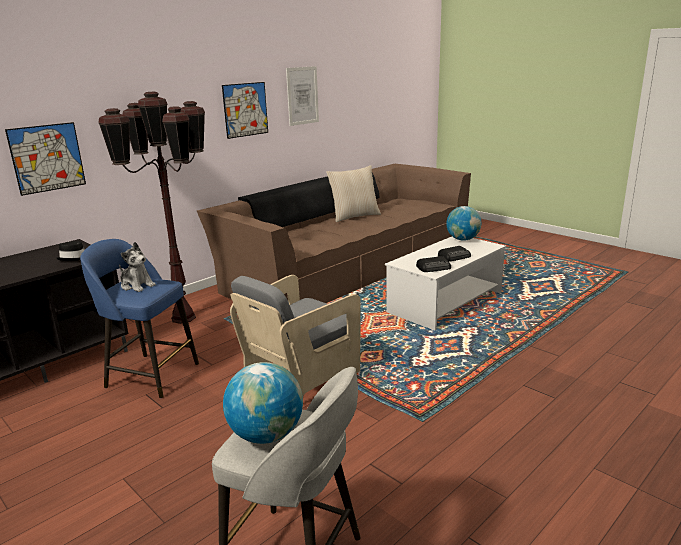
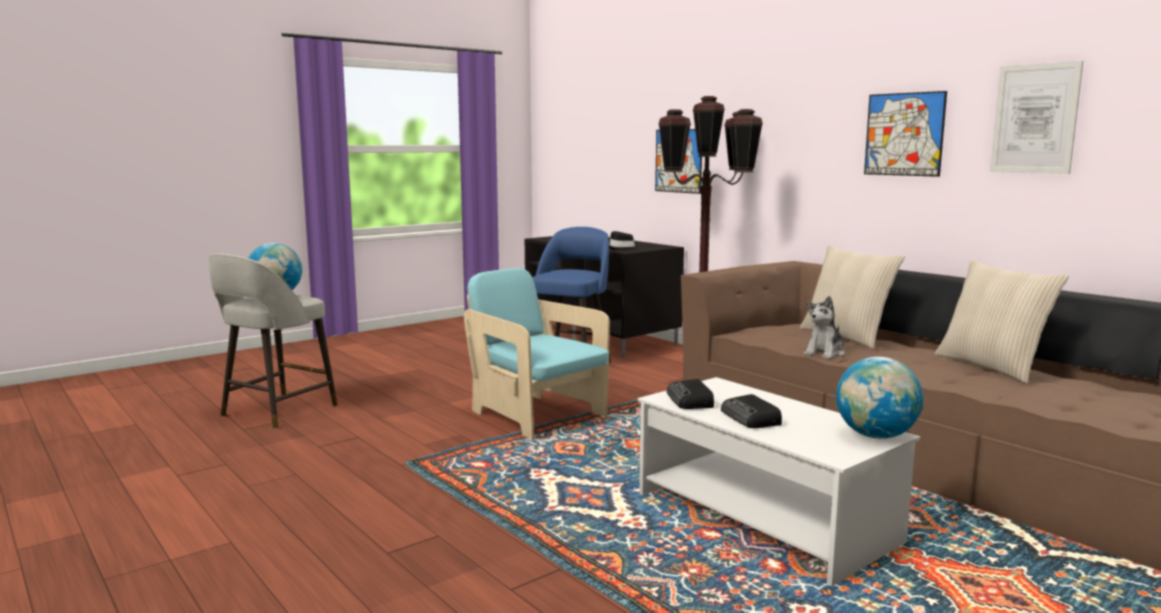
camera: 95 degrees right, 10 degrees down
(137, 285) = (572, 272): plush toy -> plush toy (825, 353)
(295, 234) = (846, 337): none -> beige pillow
(301, 377) = (536, 415): grey armchair -> turquoise armchair

